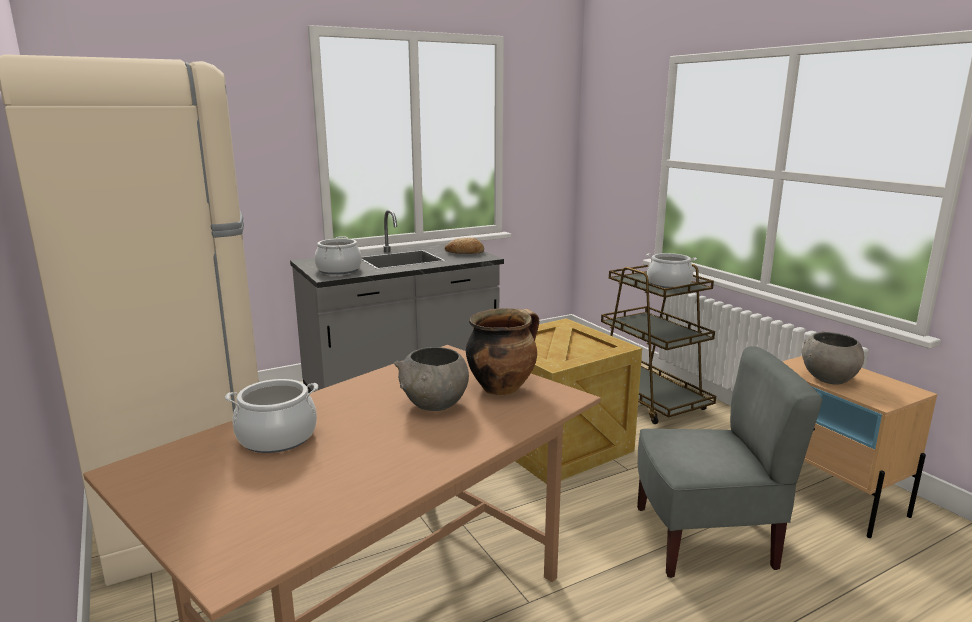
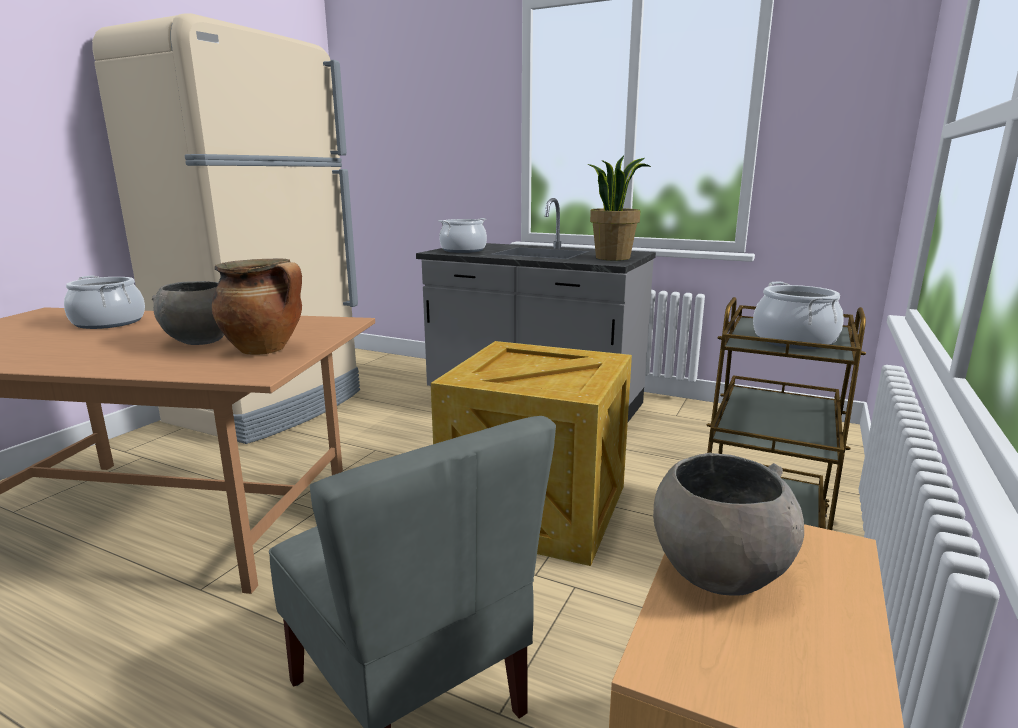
camera: 55 degrees right, 0 degrees up
(465, 253) = (613, 258): bread -> potted plant

